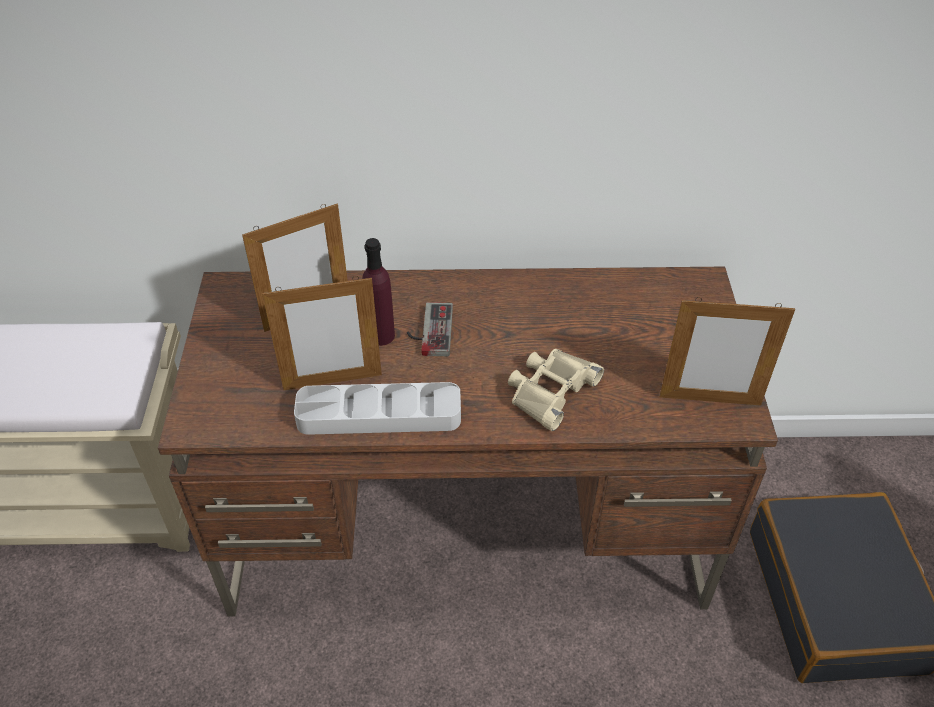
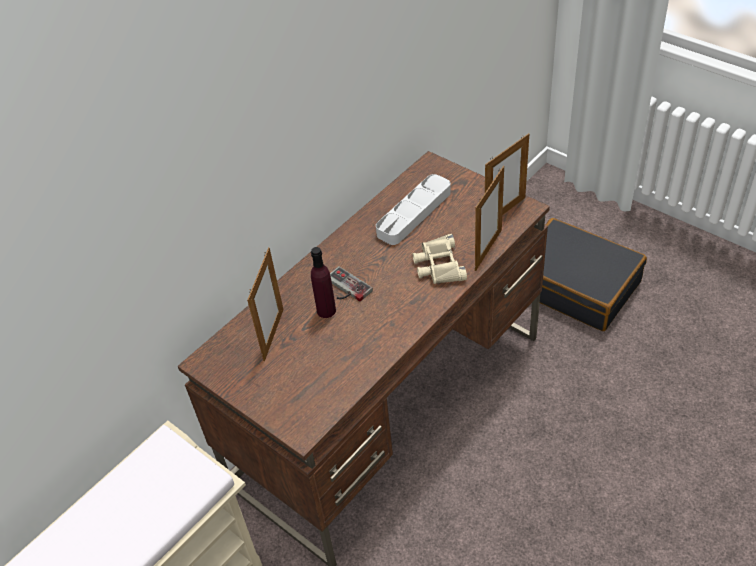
camera: 45 degrees left, 0 degrees up
(332, 381) = (338, 350): picture frame -> picture frame (488, 250)
(379, 415) = (383, 342): grey tray -> grey tray (414, 213)

